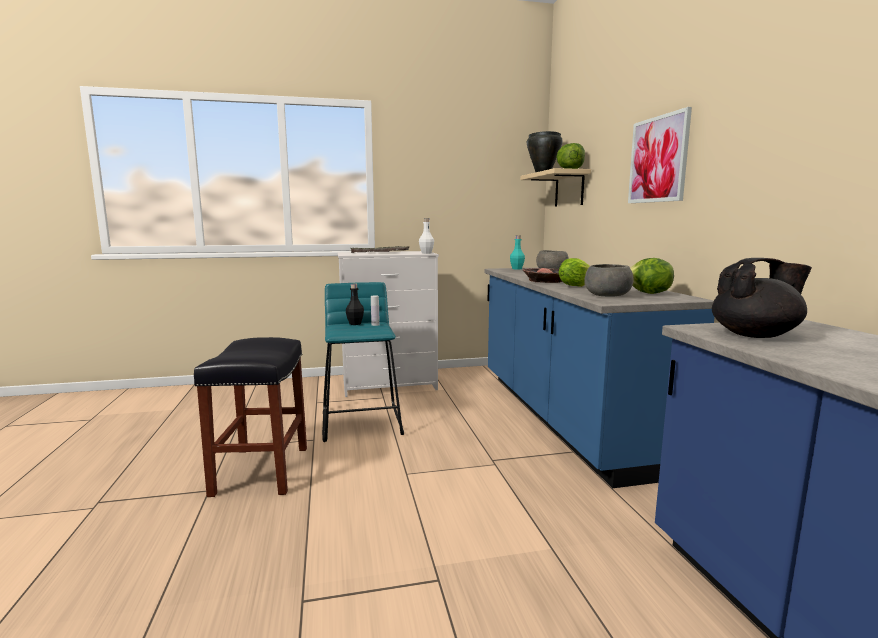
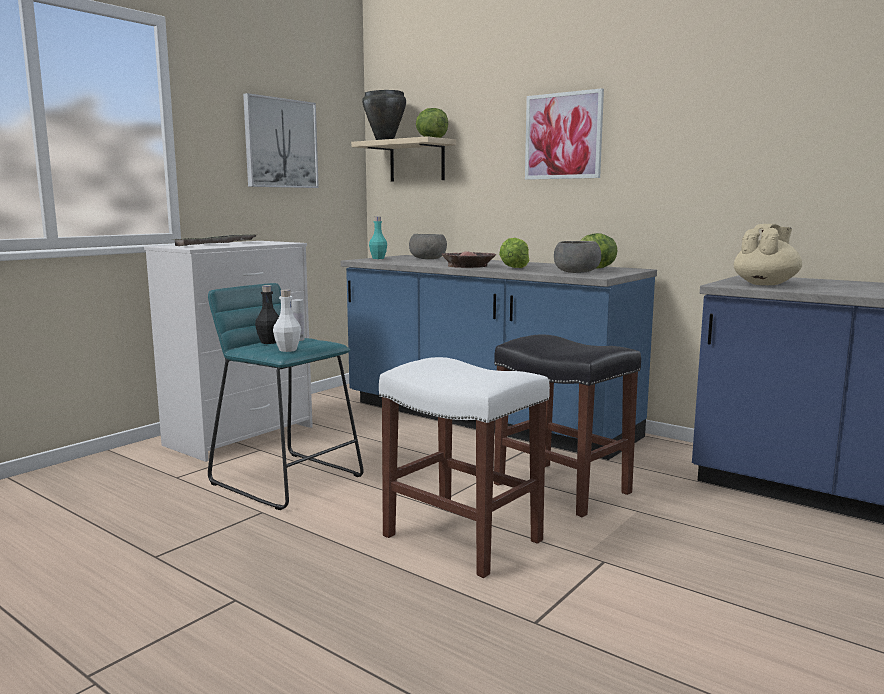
camera: 40 degrees left, 0 degrees up
(262, 471) = (264, 559): black stool -> black stool (563, 488)
(380, 508) = (464, 538): none -> white stool
(426, 253) = (286, 242): white bottle -> white bottle (288, 350)
(461, 180) = (280, 143): none -> picture
(755, 335) = (765, 284): black teapot -> beige teapot

